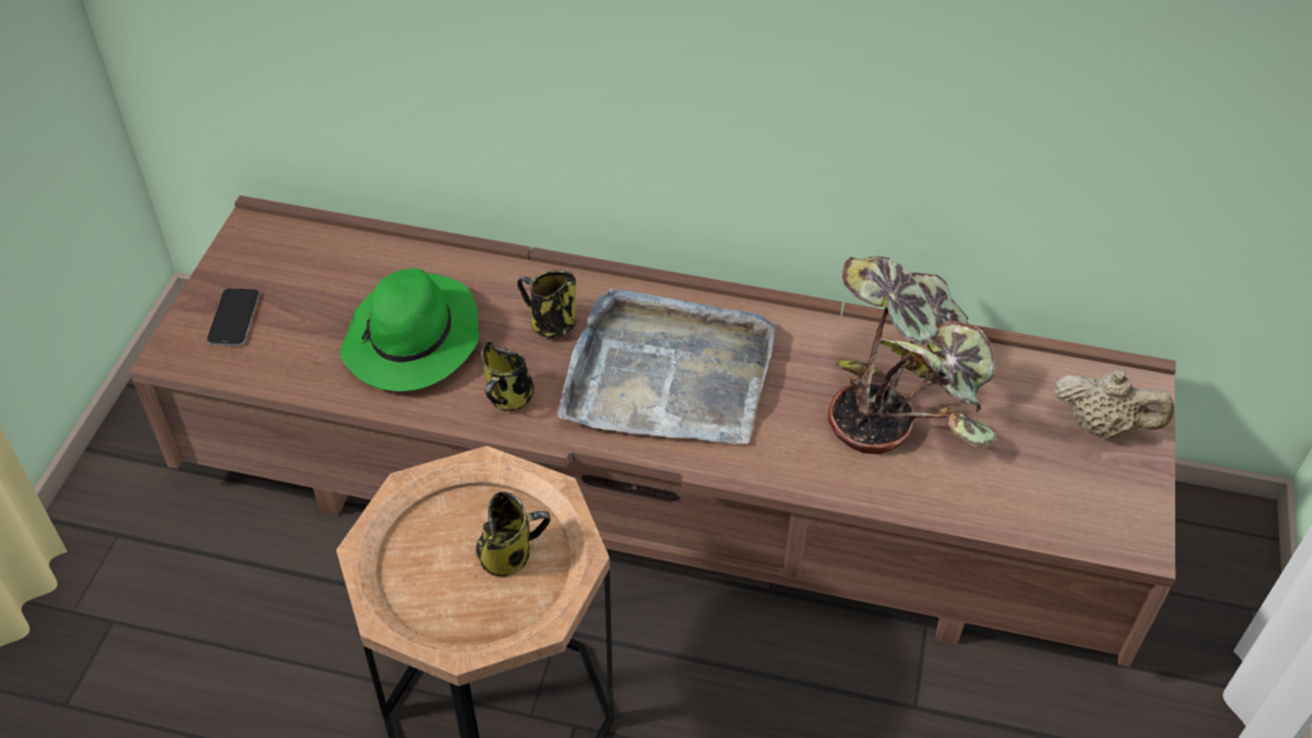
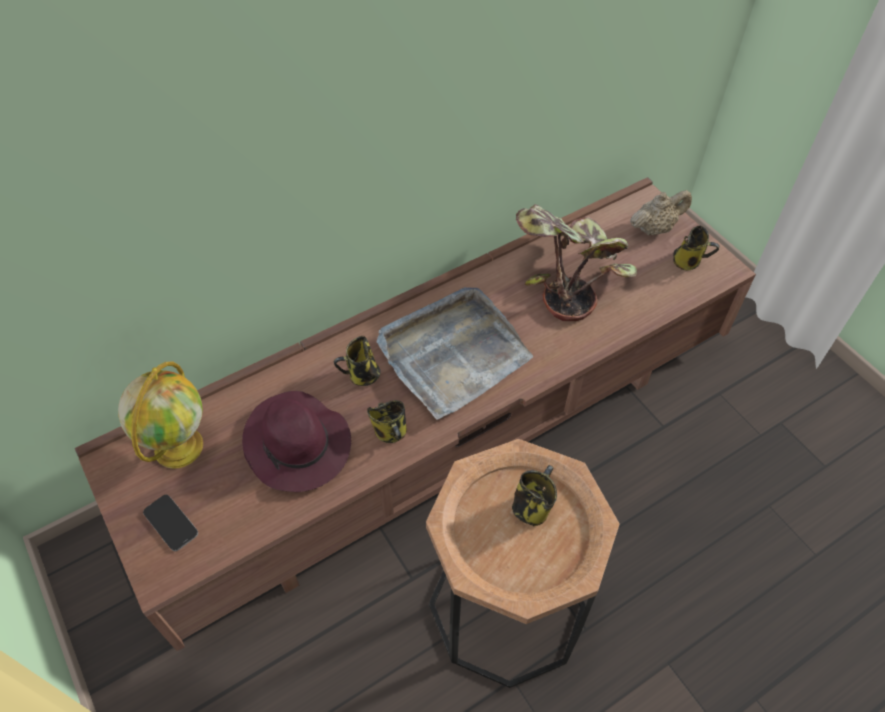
camera: 45 degrees left, 5 degrees up
(319, 259) = (179, 445): none -> globe
(413, 341) = (298, 446): green hat -> purple hat
(1094, 495) = (688, 262): none -> mug

